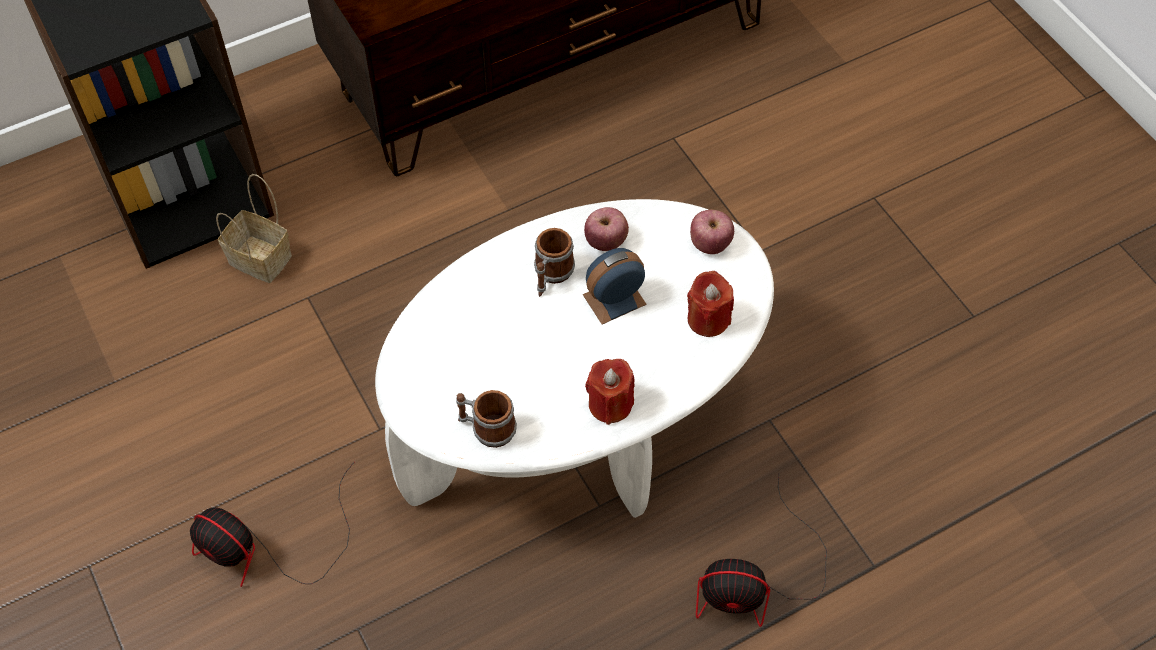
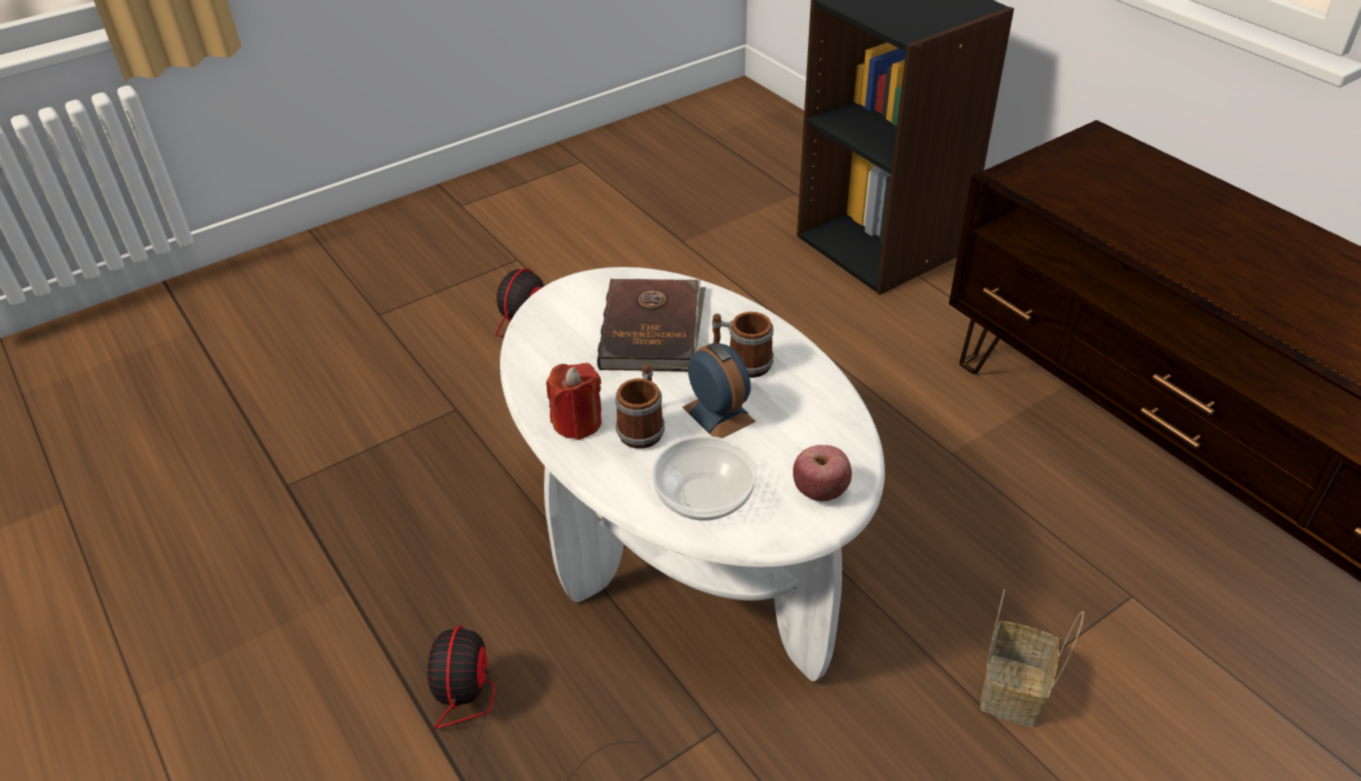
camera: 85 degrees right, 15 degrees down
(262, 259) = (827, 296): basket -> basket (1014, 693)
(486, 428) = (544, 338): mug -> mug (643, 427)
(489, 338) = (653, 329): none -> brown book
(606, 242) = (799, 401): apple -> none
(708, 319) = (704, 496): red candle -> bowl

